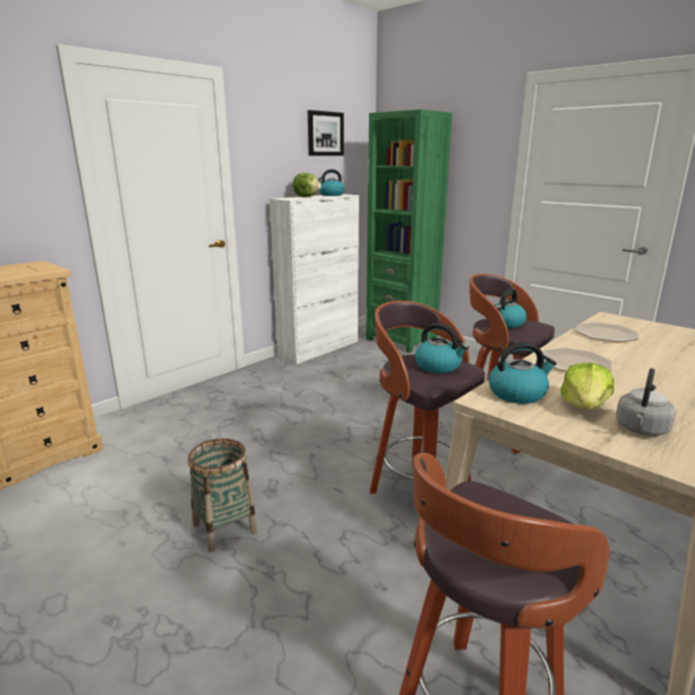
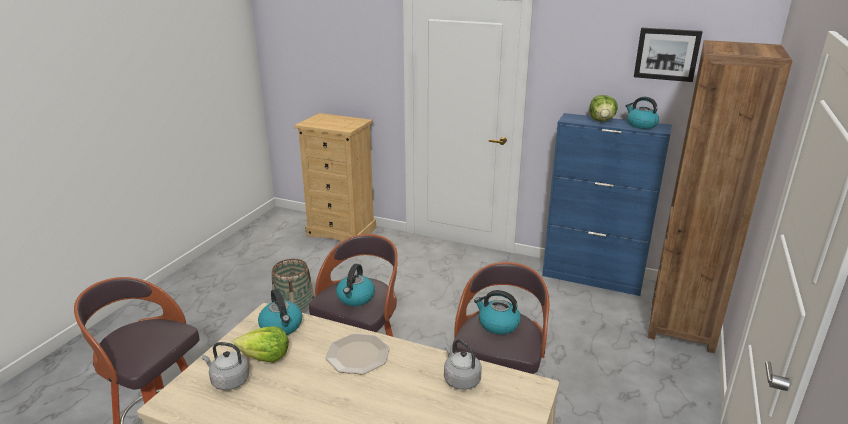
camera: 70 degrees right, 5 degrees up
(319, 349) = (592, 278): white cabinet -> blue cabinet
(401, 340) = (681, 325): green bookcase -> brown bookcase
(606, 334) = (460, 379): plate -> grey kettle

